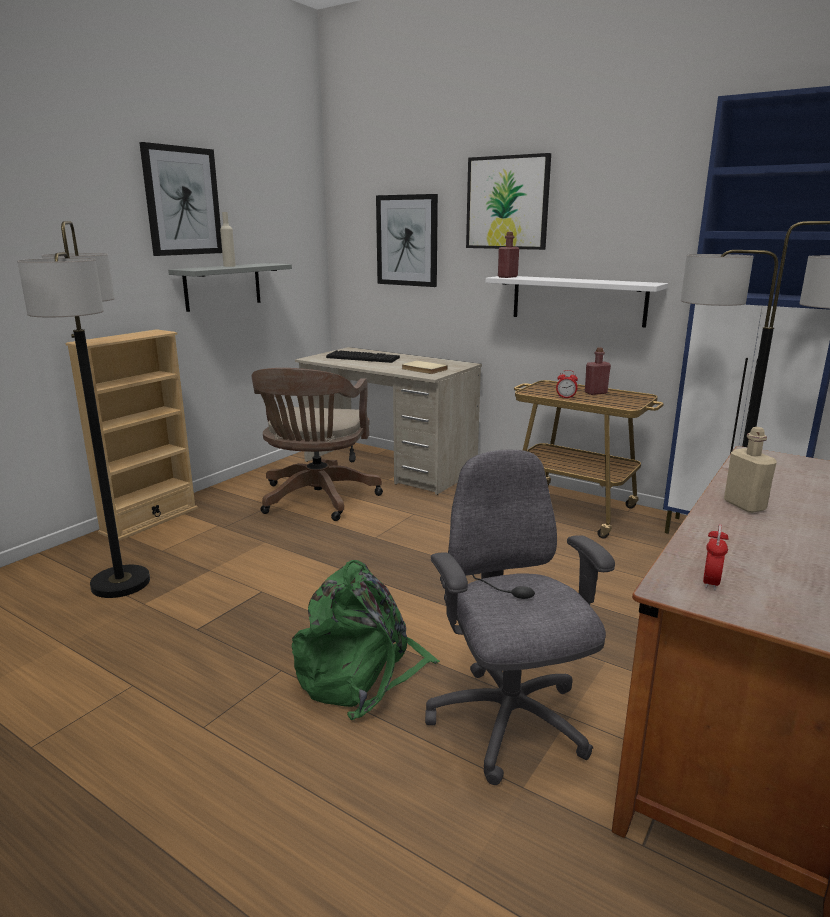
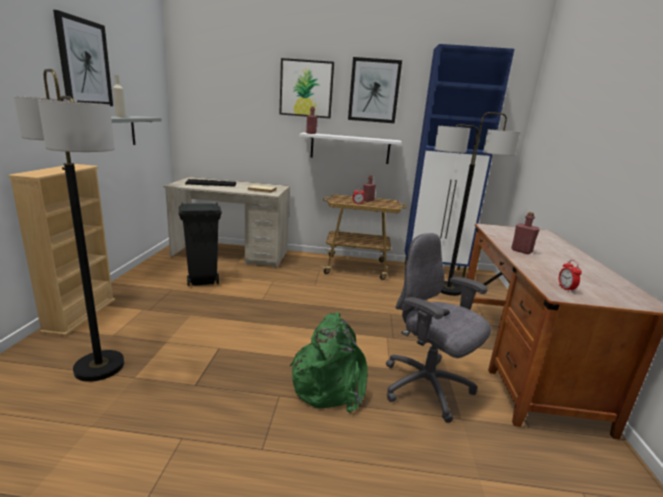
camera: 30 degrees left, 0 degrees up
(316, 500) = (202, 281): brown office chair -> black trash can
(407, 240) = (235, 107): picture -> picture (374, 91)
(744, 505) = (521, 251): beige bottle -> red bottle

